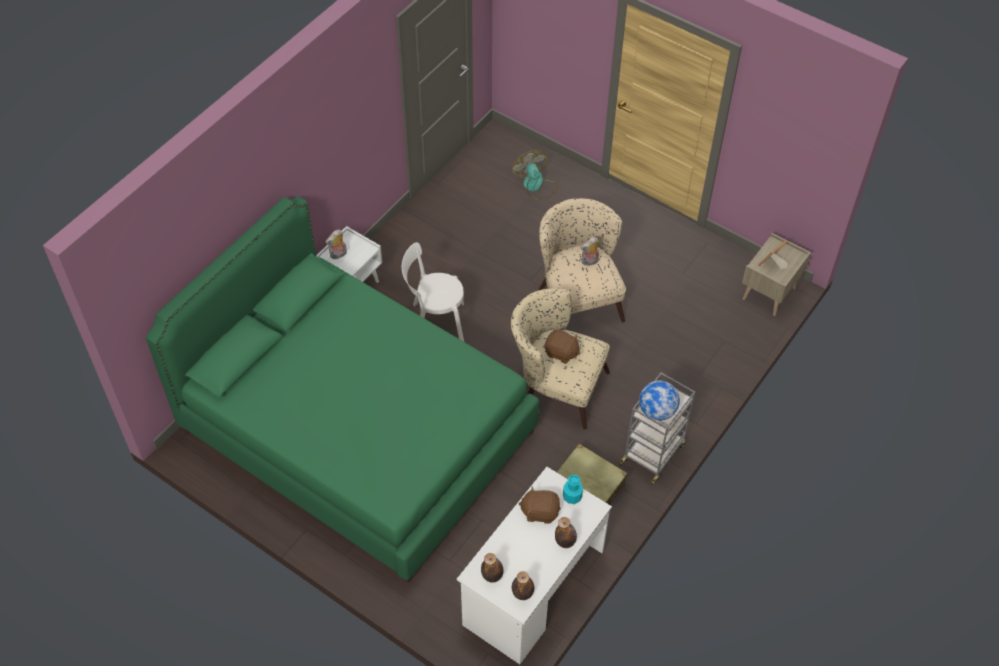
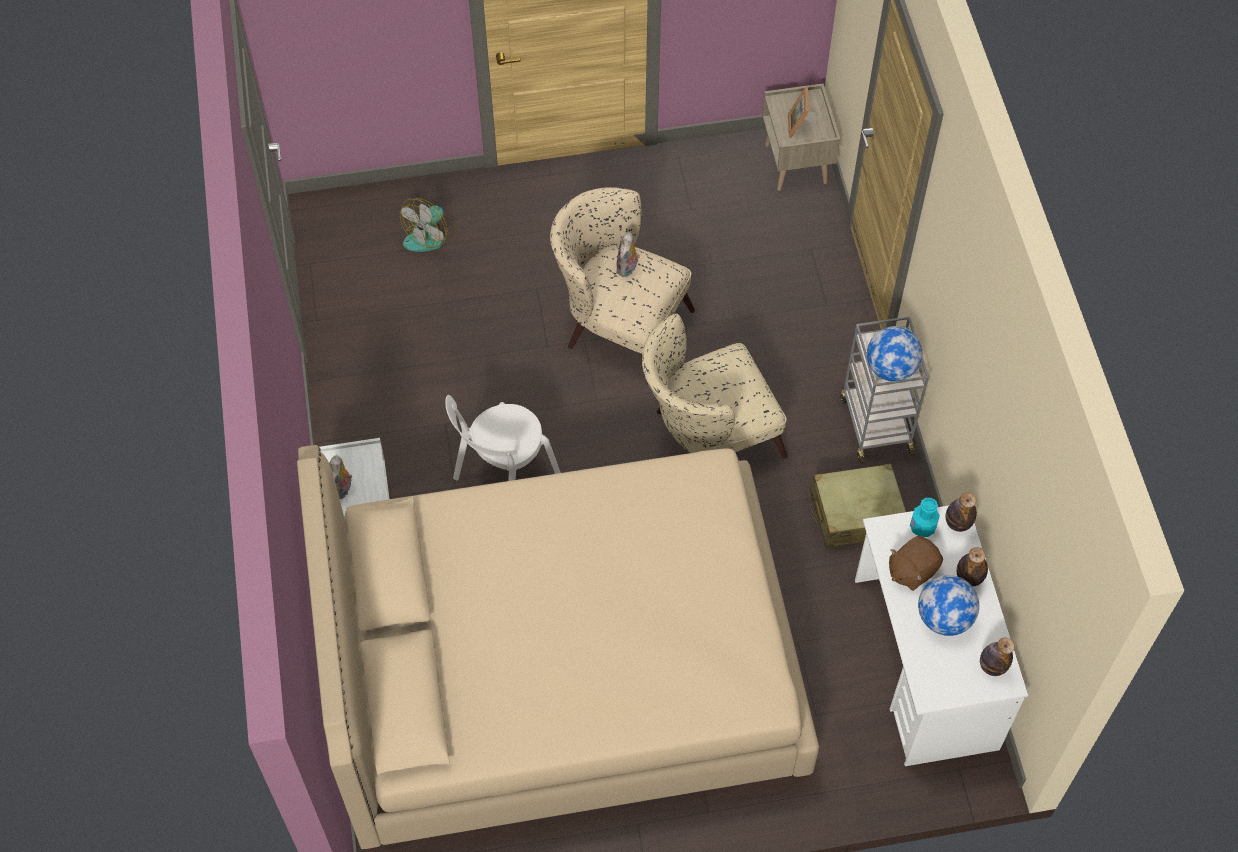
camera: 45 degrees left, 5 degrees up
(358, 431) = (563, 670): green bed -> beige bed
(492, 575) = (945, 677): bottle -> bottle (958, 523)
(527, 548) = (944, 618): none -> globe
(536, 186) = (430, 234): fan -> fan turned 75 degrees counterclockwise
(561, 353) = (715, 391): brown plush toy -> none

